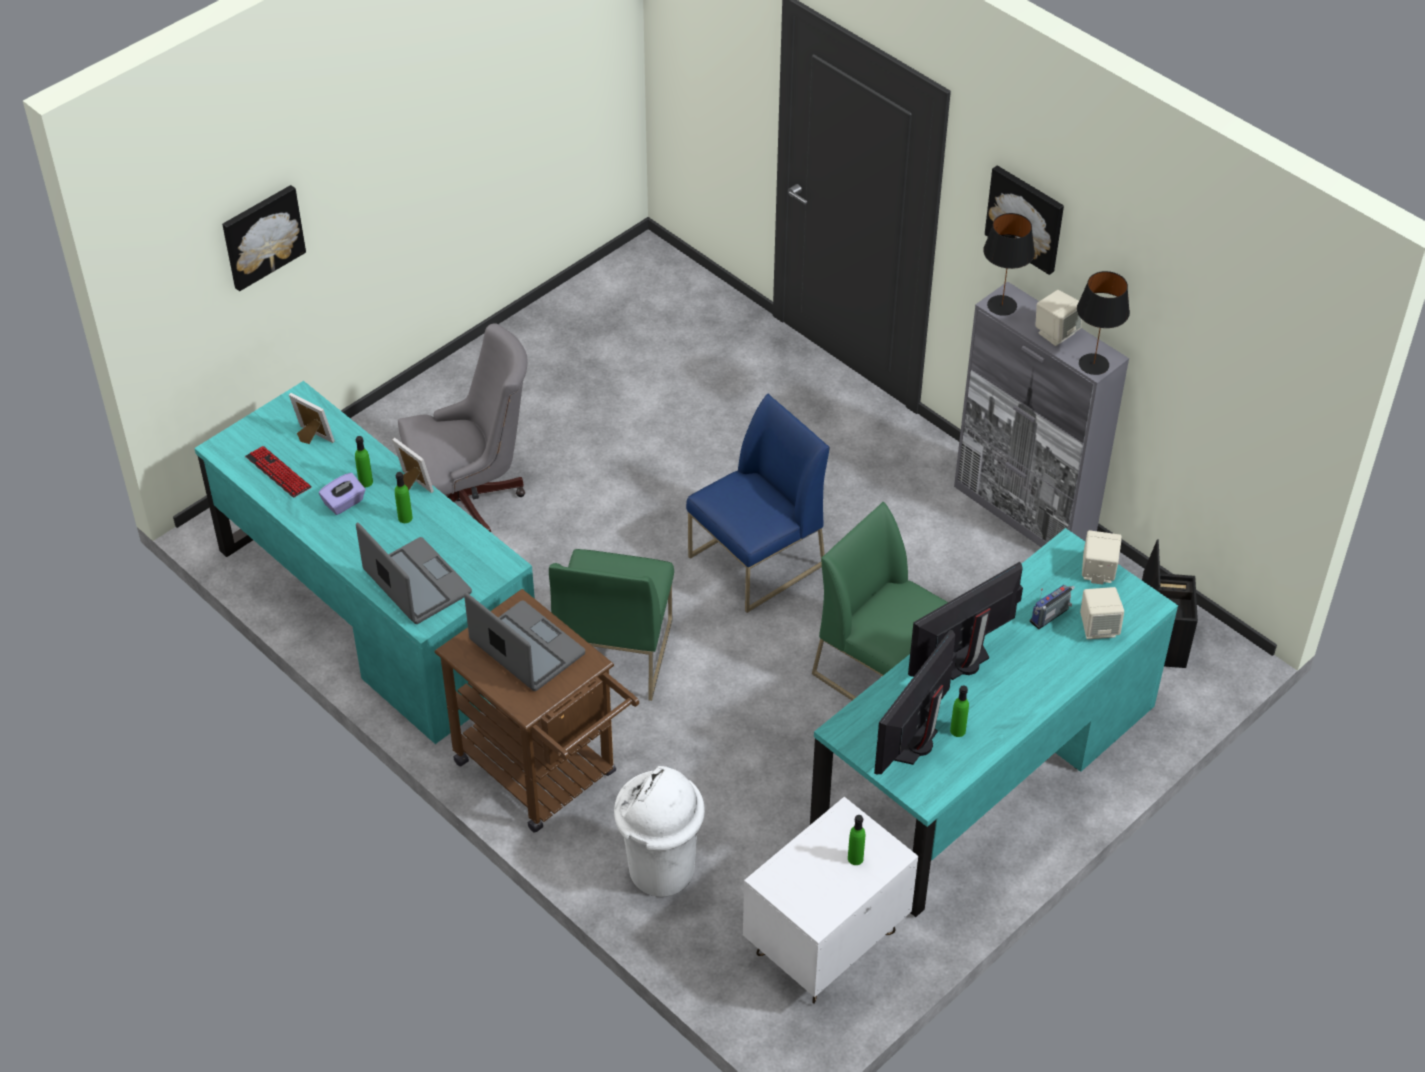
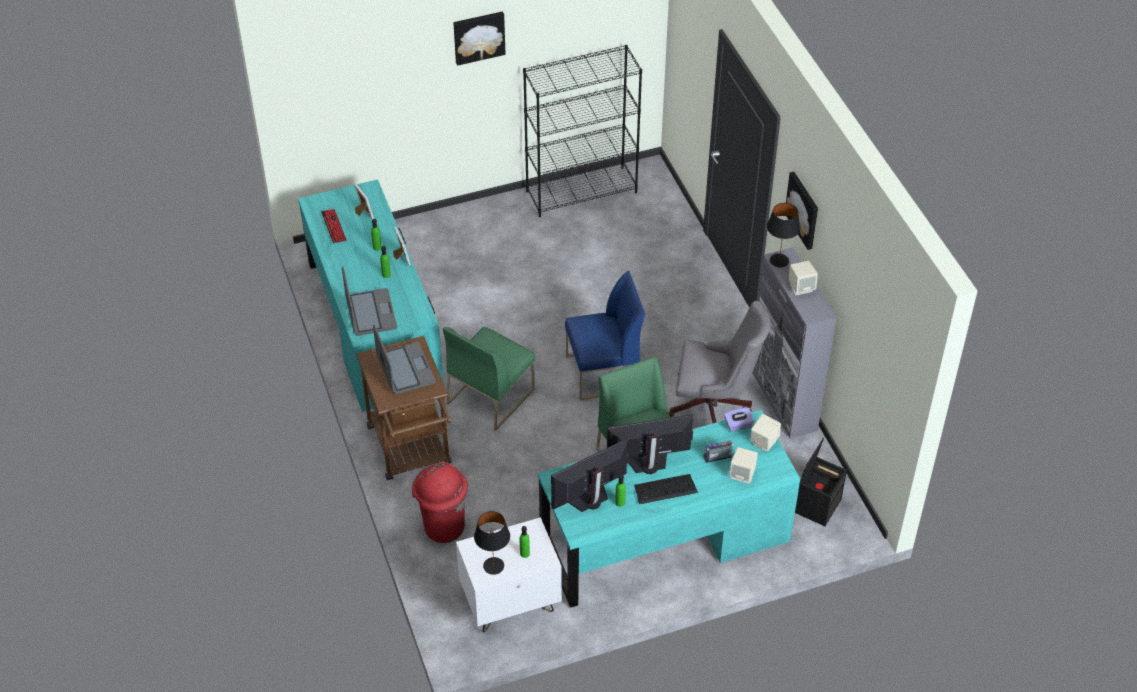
camera: 25 degrees right, 0 degrees up
(262, 236) = (370, 87): picture -> picture (478, 37)
(344, 503) = (358, 255): purple tissue box -> purple tissue box (738, 425)
(470, 502) = (460, 283): grey office chair -> grey office chair (714, 406)
(569, 314) = (582, 191): none -> black bookcase
(660, 870) = (443, 527): white trash can -> red trash can
(1008, 688) = (665, 490): none -> keyboard
(1094, 364) = (812, 314): black table lamp -> black table lamp (494, 566)

